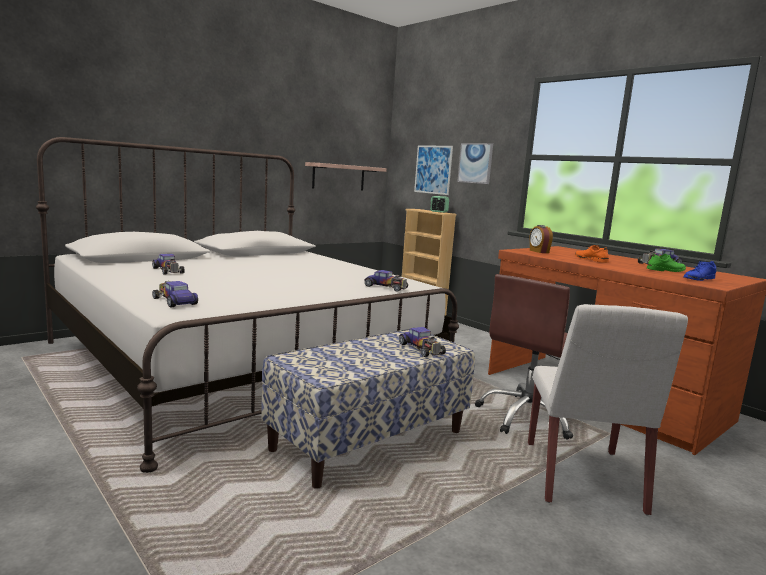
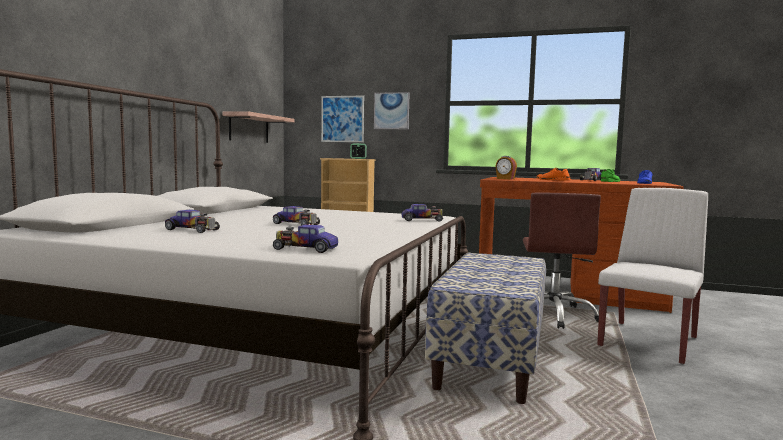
camera: 30 degrees left, 5 degrees down
(421, 349) = (514, 263): toy car -> toy car (296, 224)
(582, 477) = (648, 341): white chair -> white chair turned 120 degrees counterclockwise

